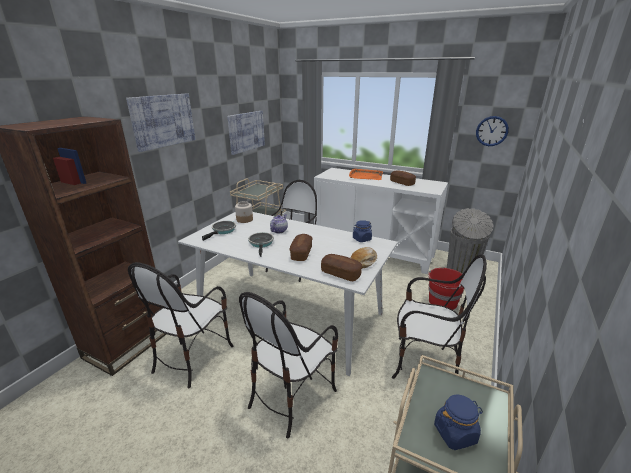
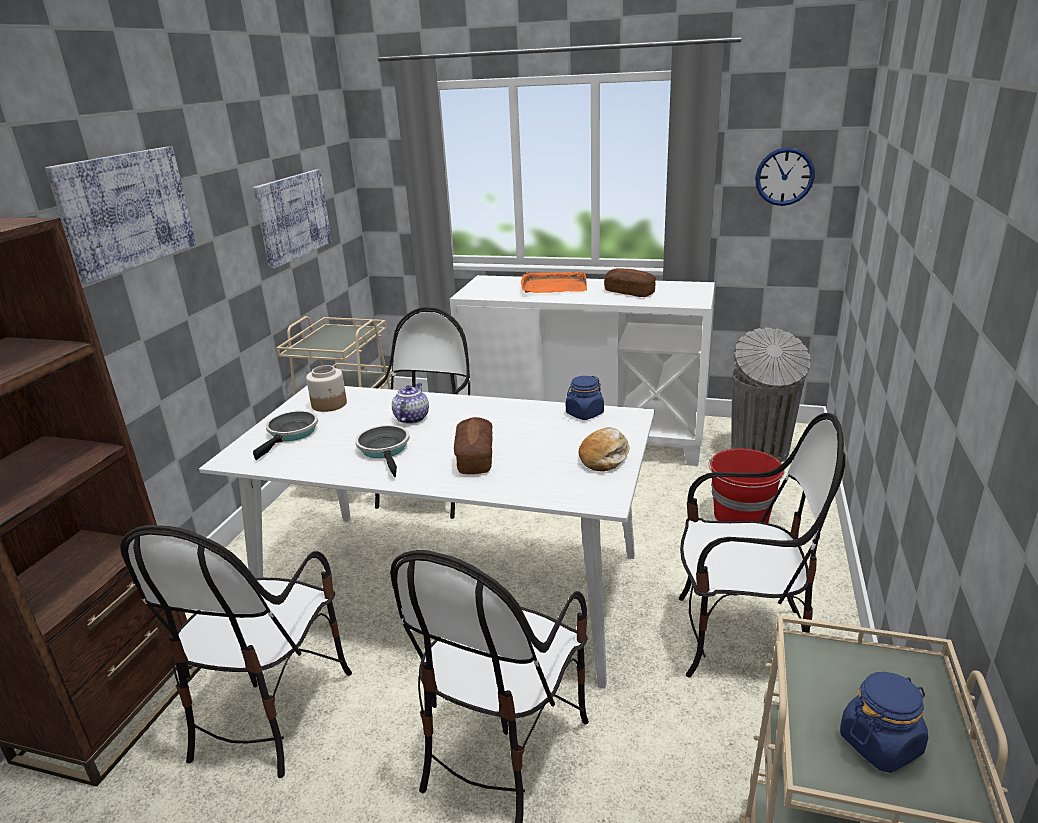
camera: 10 degrees left, 0 degrees up
(341, 274) = (568, 487): bread -> none

